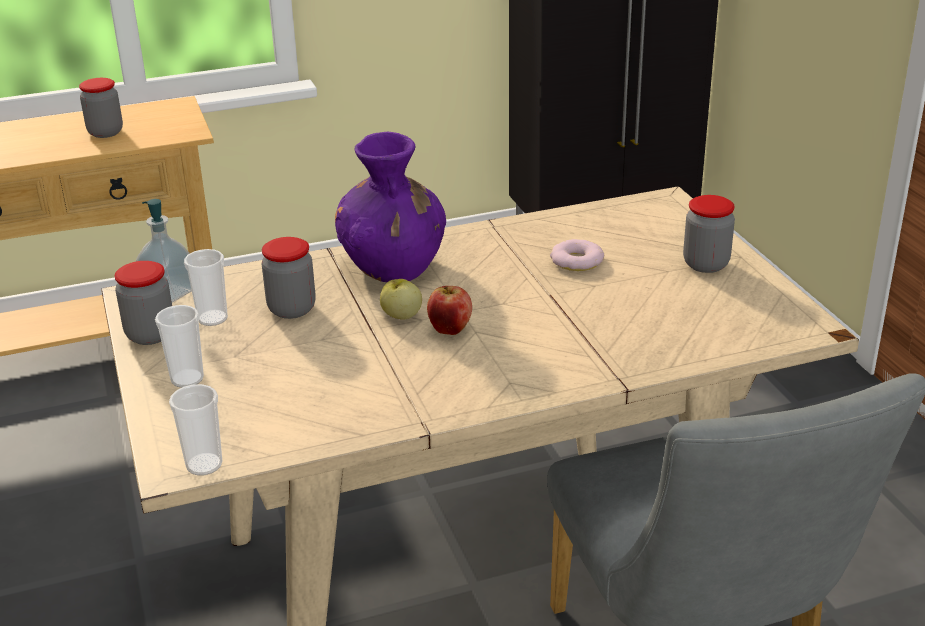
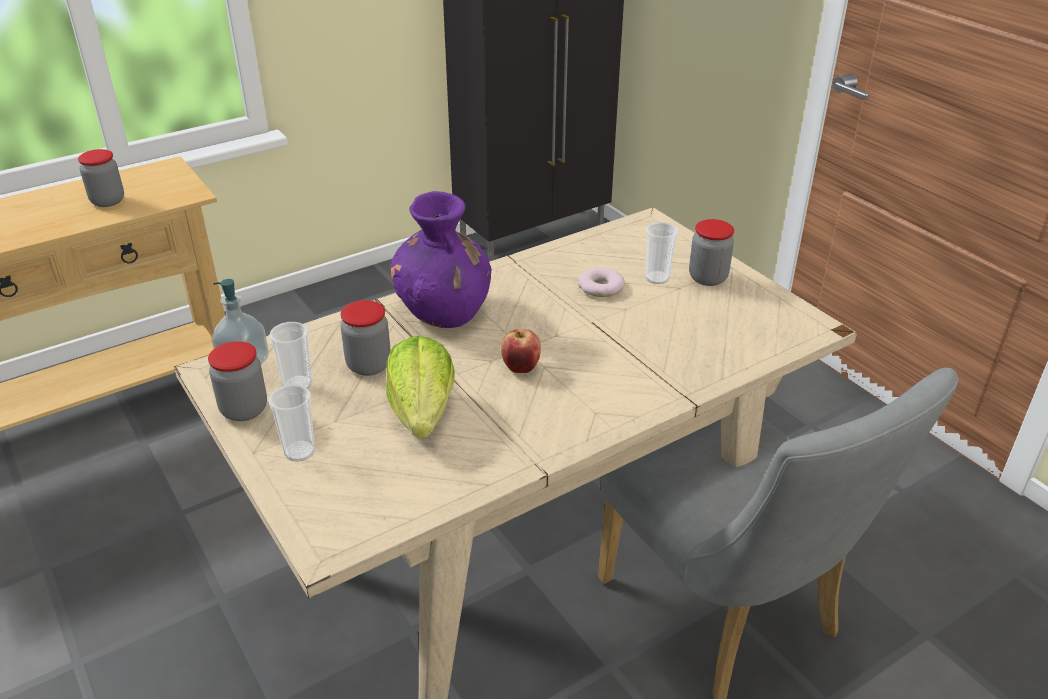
camera: 15 degrees left, 5 degrees up
(204, 465) = (353, 539): cup -> cup (657, 278)
(326, 360) = (422, 413): none -> lettuce
(401, 316) = (472, 359): apple -> none

